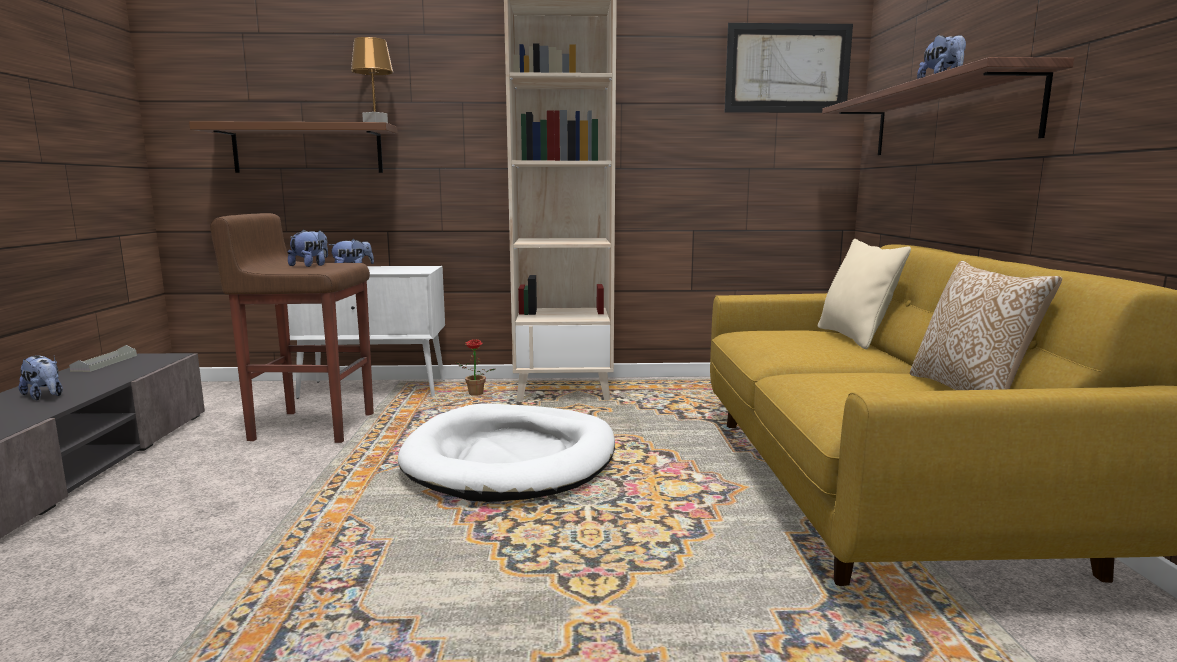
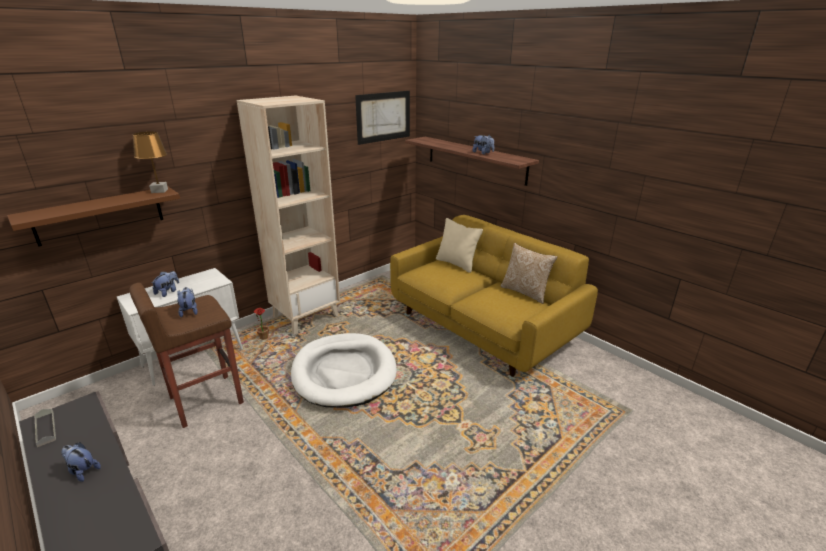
camera: 40 degrees left, 15 degrees up
(45, 396) = (83, 470): plush toy -> plush toy turned 150 degrees counterclockwise

